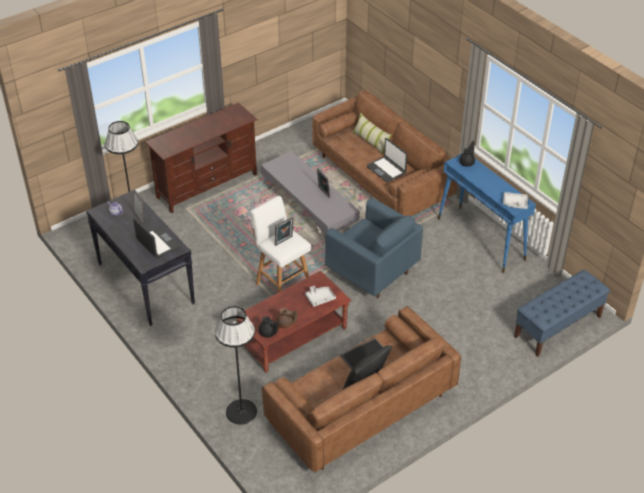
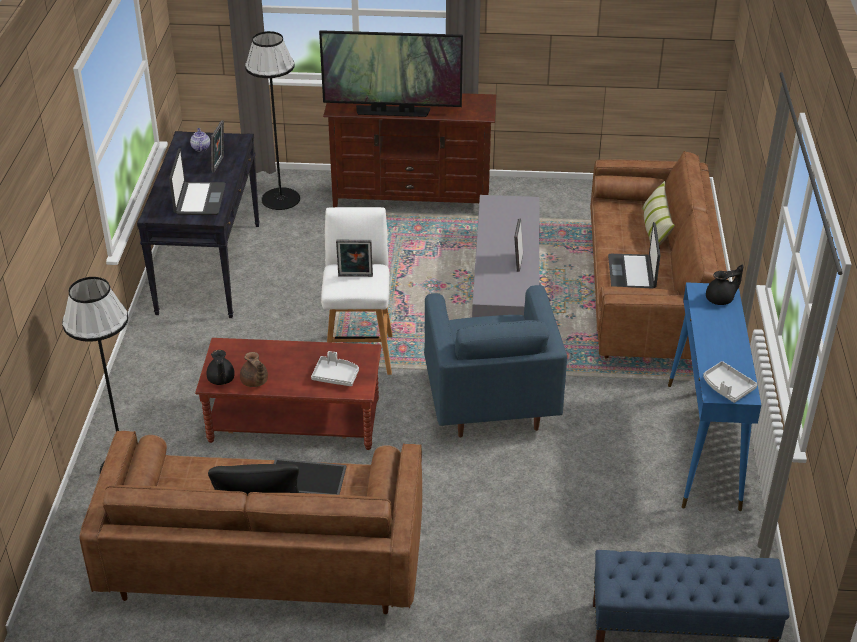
camera: 40 degrees right, 5 degrees down
(197, 139) = (392, 112): none -> television

